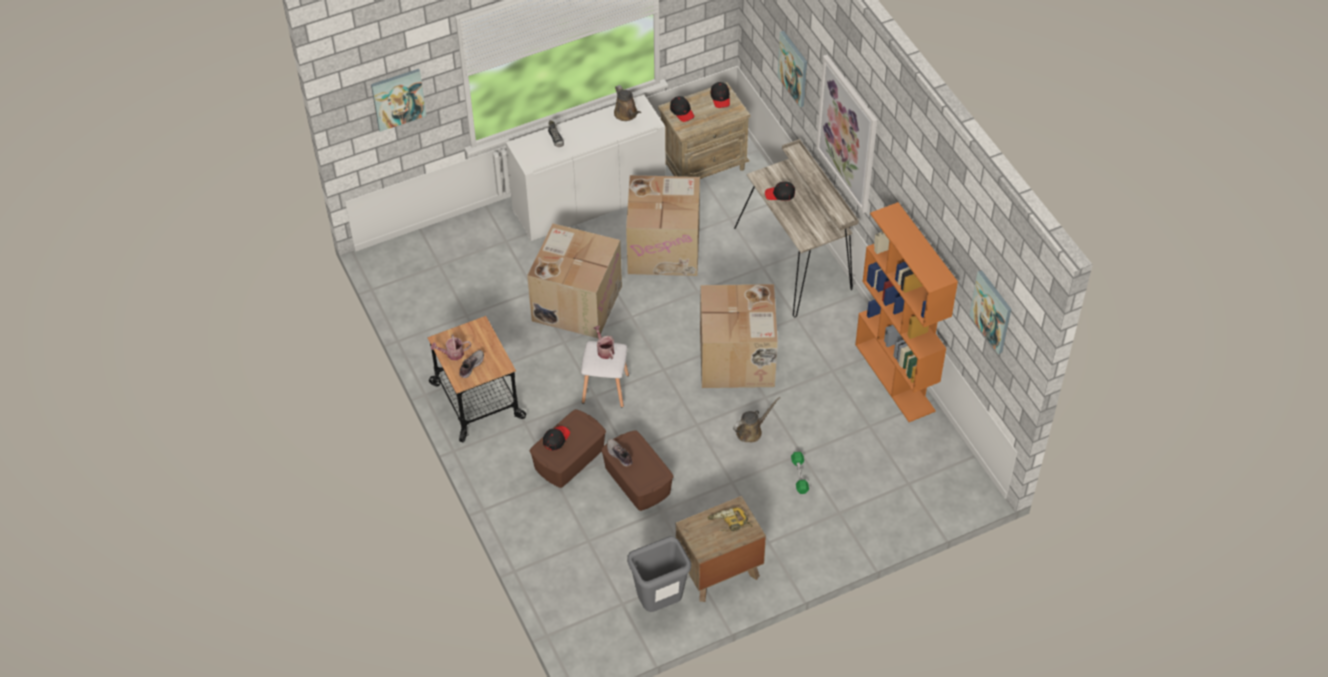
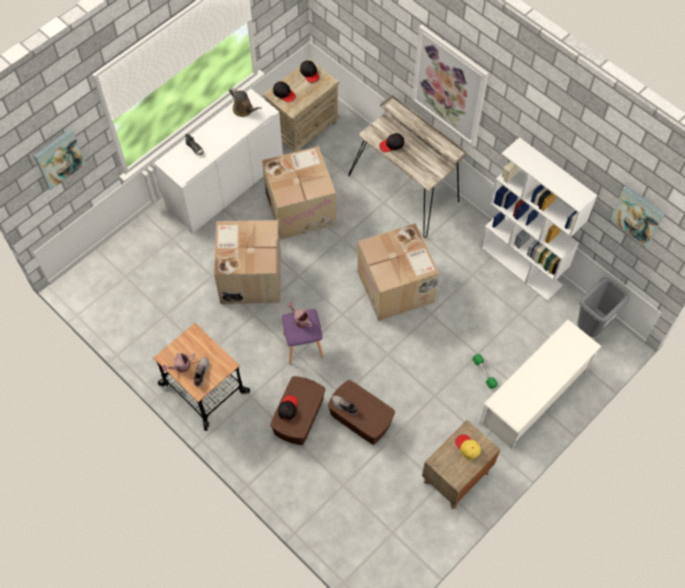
camera: 20 degrees left, 10 degrees up
(605, 388) = (302, 344): white stool -> purple stool
(659, 603) = (421, 522): grey trash can -> grey trash can (591, 328)
(729, 523) = (467, 448): power drill -> yellow cap
(751, 431) = (432, 346): brown watering can -> none
(794, 68) = (379, 38): picture -> none
(846, 517) = (534, 397): none -> white shoe rack
(895, 377) = (521, 266): orange bookcase -> white bookcase

